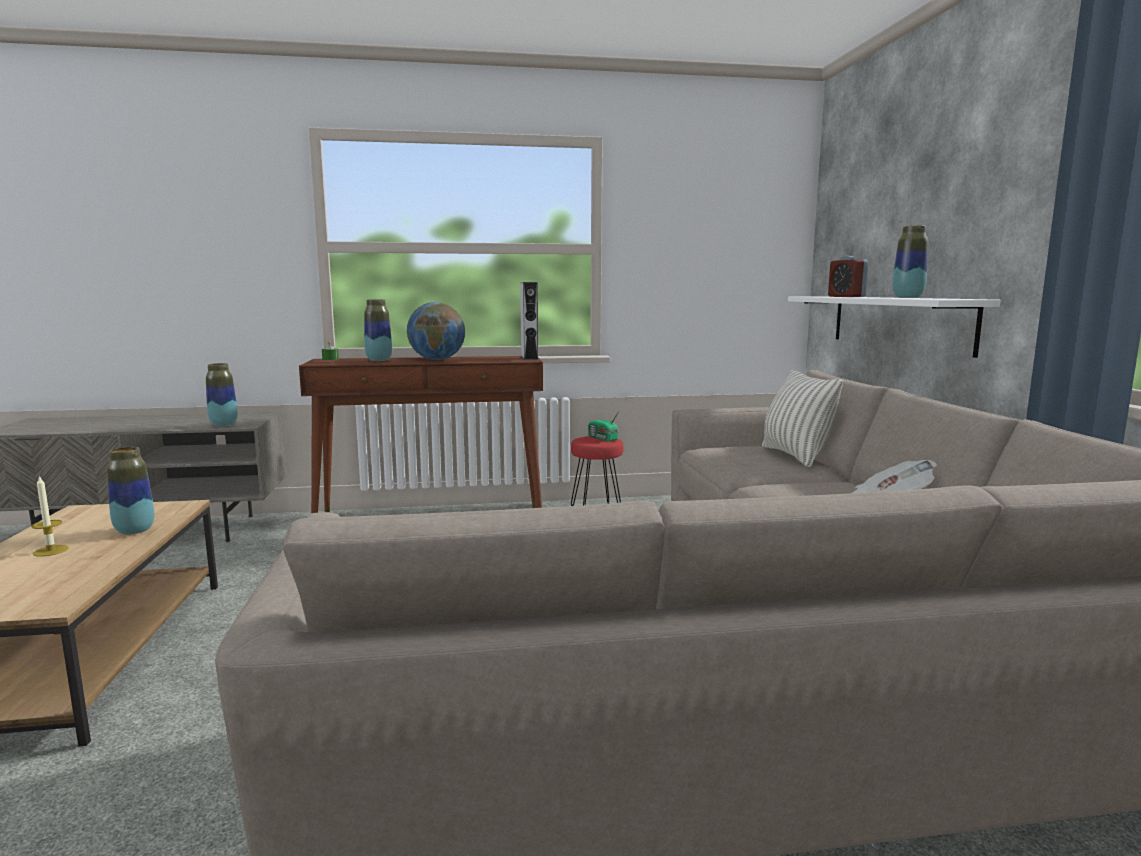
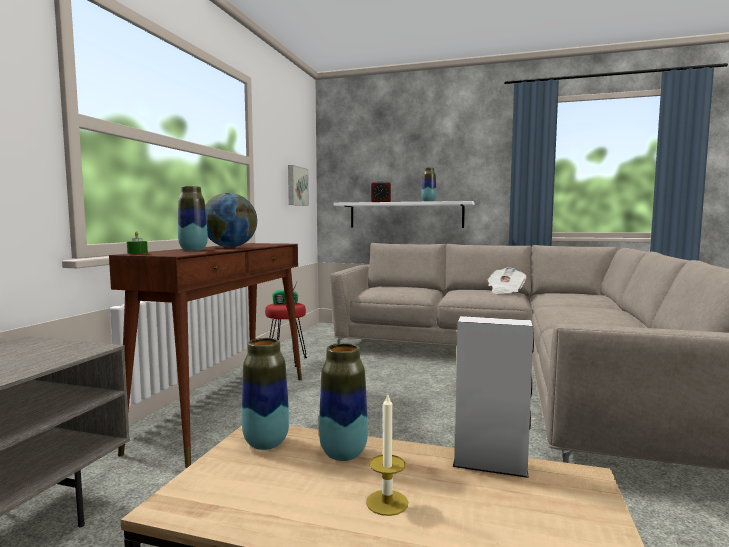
camera: 65 degrees left, 5 degrees down
(223, 425) = (57, 356): vase -> vase (266, 443)
(529, 358) = (267, 243): grey speaker -> grey speaker (490, 465)
(730, 272) = (296, 186): none -> picture
(795, 456) = (404, 286): pillow -> none

